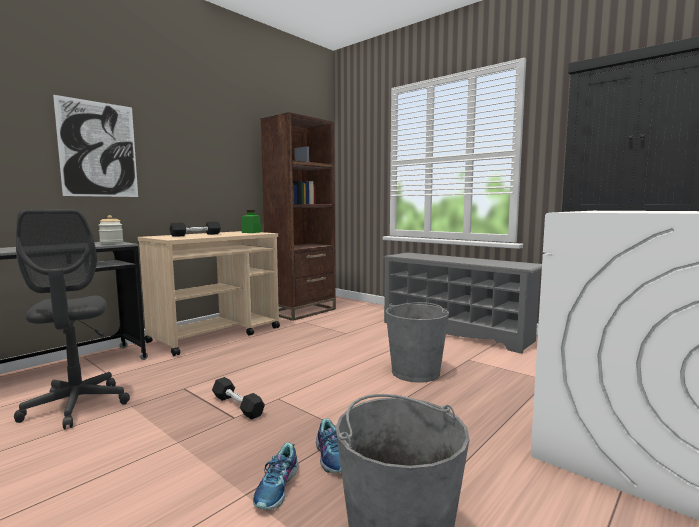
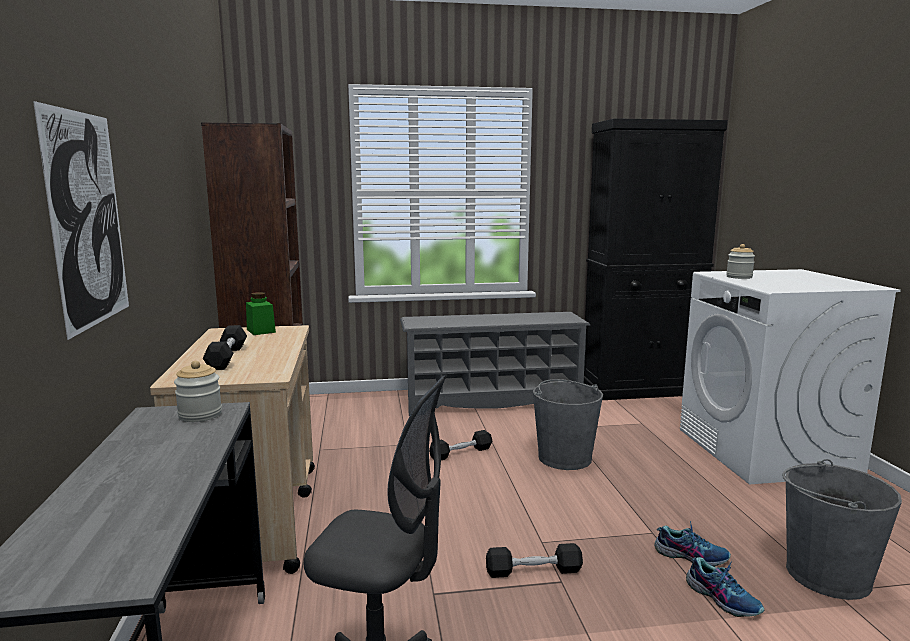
camera: 50 degrees left, 5 degrees up
(361, 346) = (461, 453): none -> black dumbbell
(612, 210) = (739, 277): none -> jar

